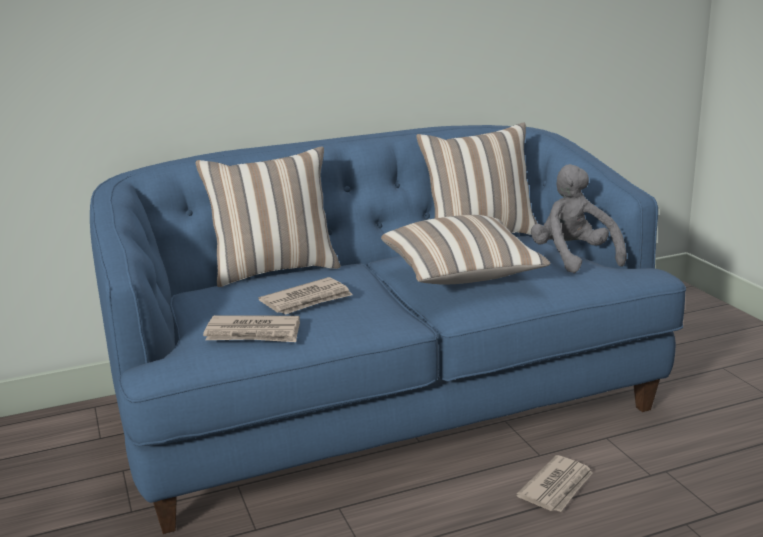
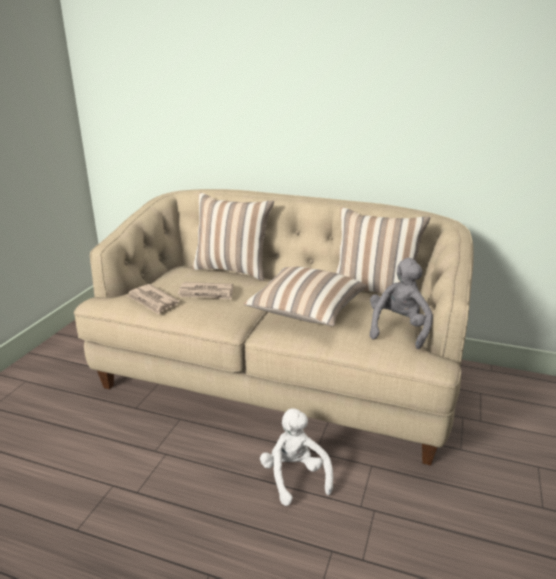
camera: 40 degrees right, 5 degrees up
(387, 409) = (278, 378): blue sofa -> beige sofa
(557, 487) = (295, 477): newspaper -> white plush toy

